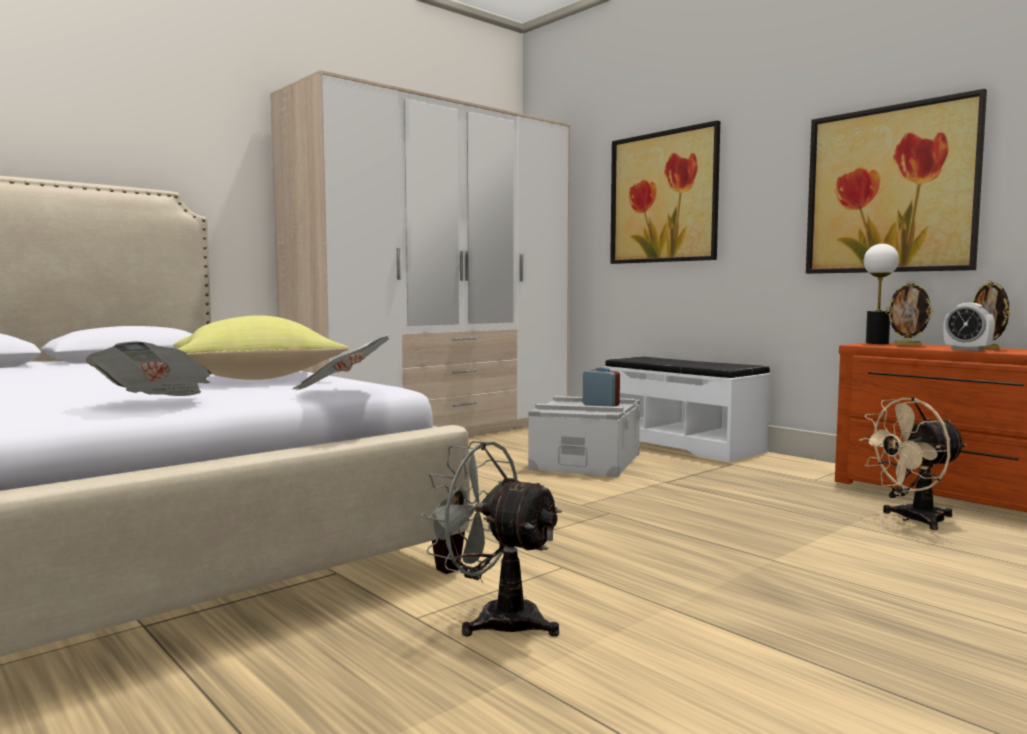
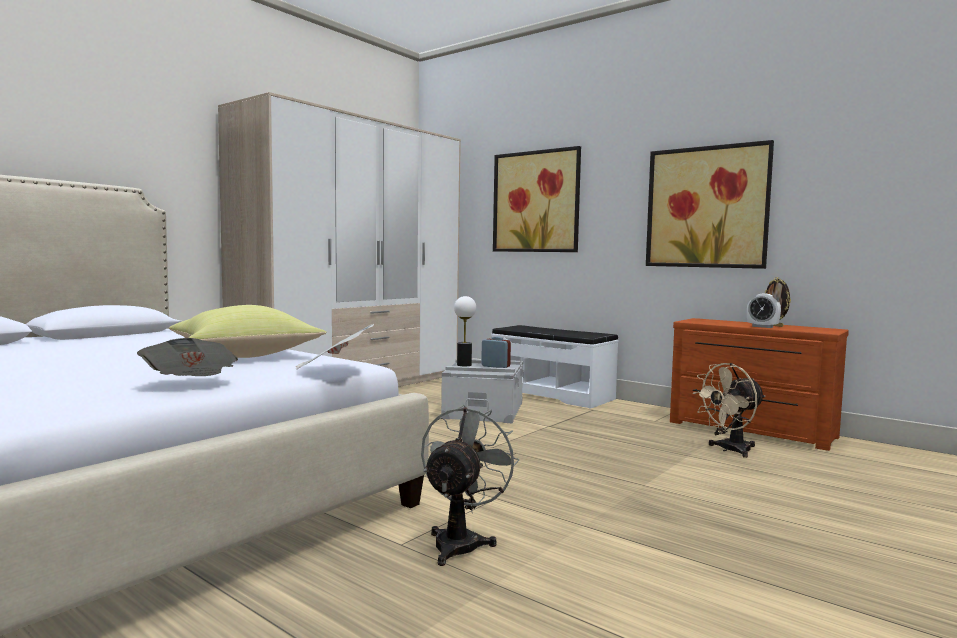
camera: 10 degrees left, 0 degrees up
(495, 619) = (461, 541): grey fan -> grey fan turned 90 degrees clockwise
(877, 343) = (698, 320): table lamp -> table lamp (464, 365)
(907, 345) = (720, 322): picture frame -> none

